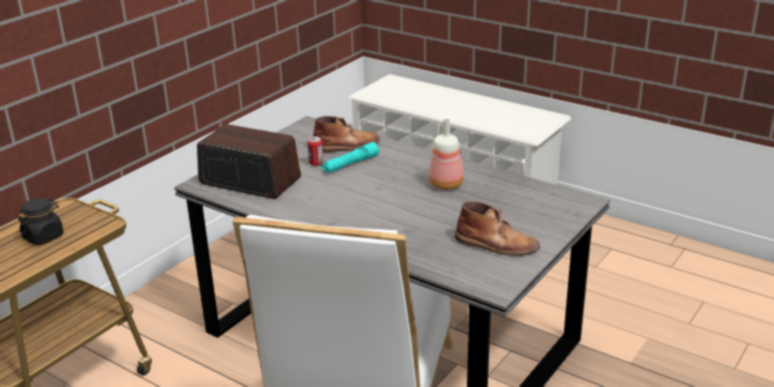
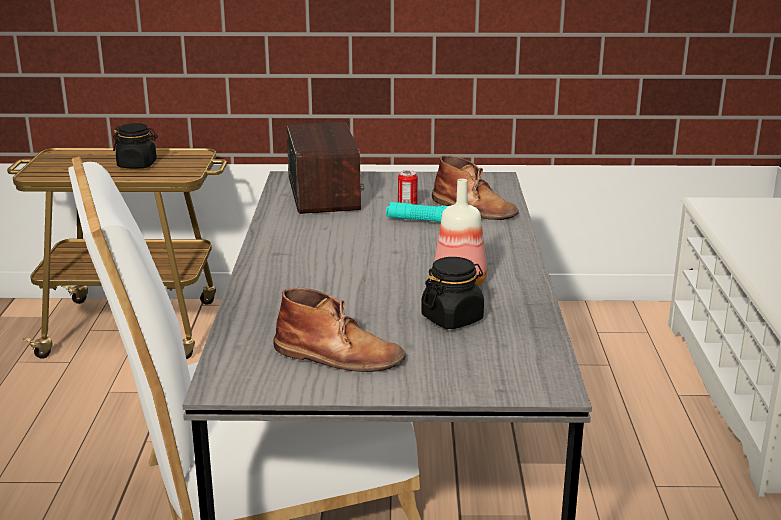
camera: 55 degrees right, 5 degrees down
(486, 200) = (452, 318): none -> black jar
(497, 244) = (339, 356): brown boot -> brown boot turned 60 degrees counterclockwise

